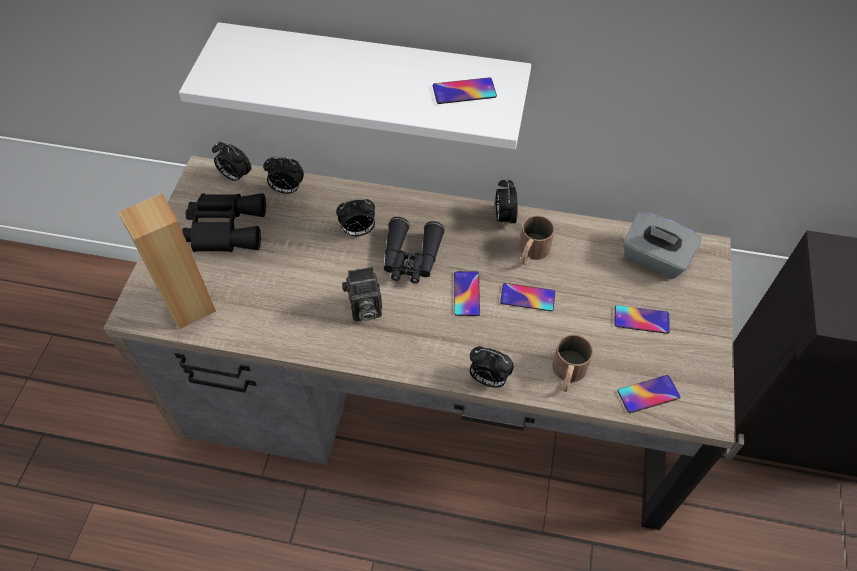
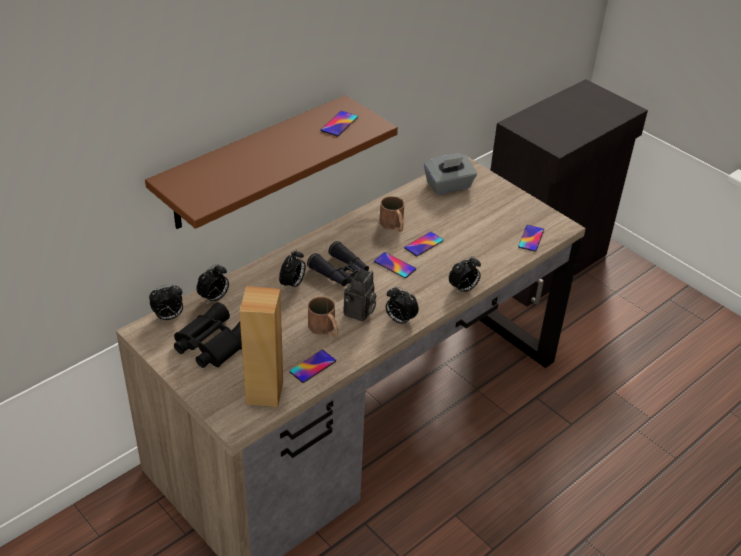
camera: 55 degrees left, 15 degrees down
(373, 78) = (253, 163): white shelf -> brown shelf
(504, 217) = (355, 221): alarm clock -> alarm clock (400, 320)
(567, 374) = (490, 258): brown mug -> brown mug (325, 329)
(641, 319) = (483, 213): phone -> phone (312, 366)

